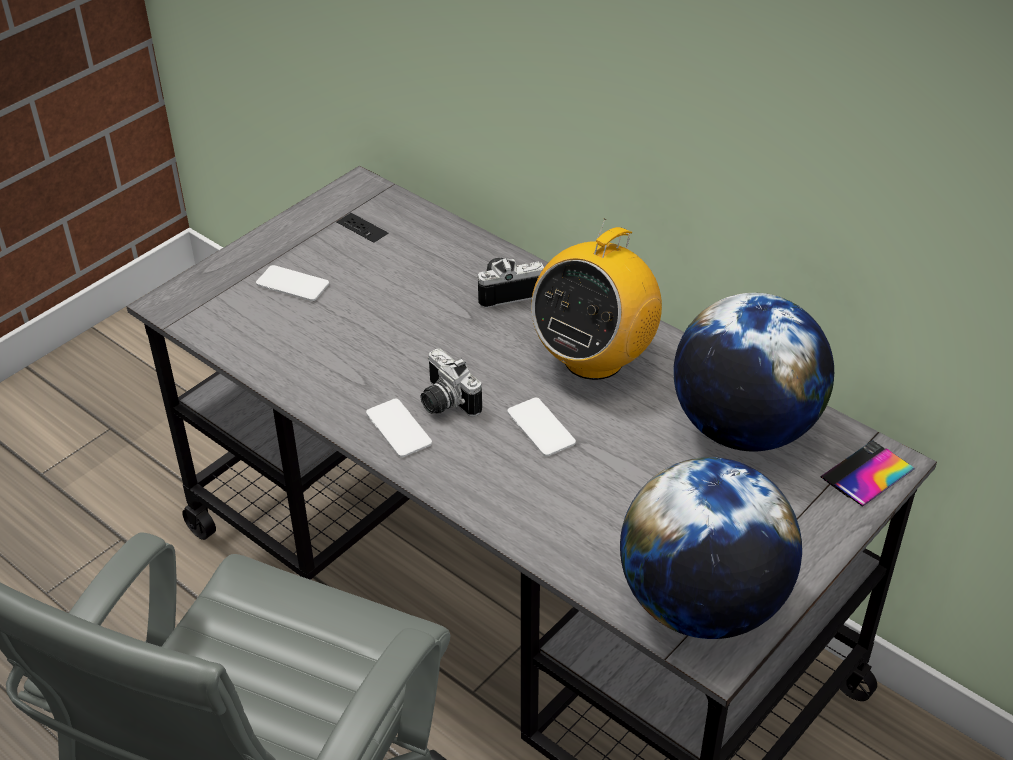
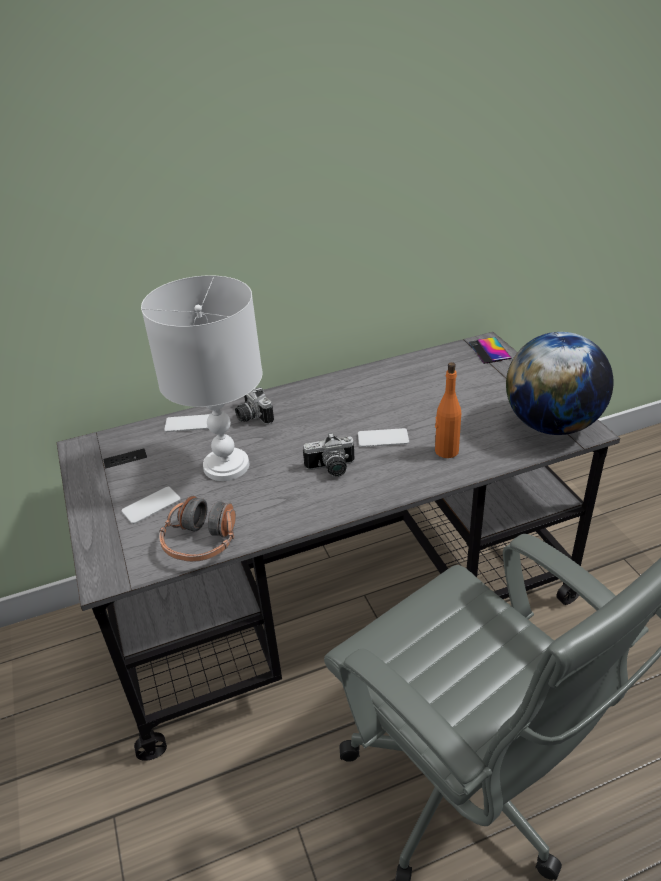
camera: 60 degrees left, 5 degrees down
(255, 347) = (201, 542): none -> headphones
(396, 311) = (227, 466): none -> white table lamp
(398, 429) = (340, 495): phone -> phone (189, 424)
(507, 290) = (251, 416): camera -> camera turned 45 degrees counterclockwise
(554, 501) = (446, 451): none -> orange bottle
(594, 358) = (340, 403): radio -> none
(744, 428) = (433, 373): globe -> none

